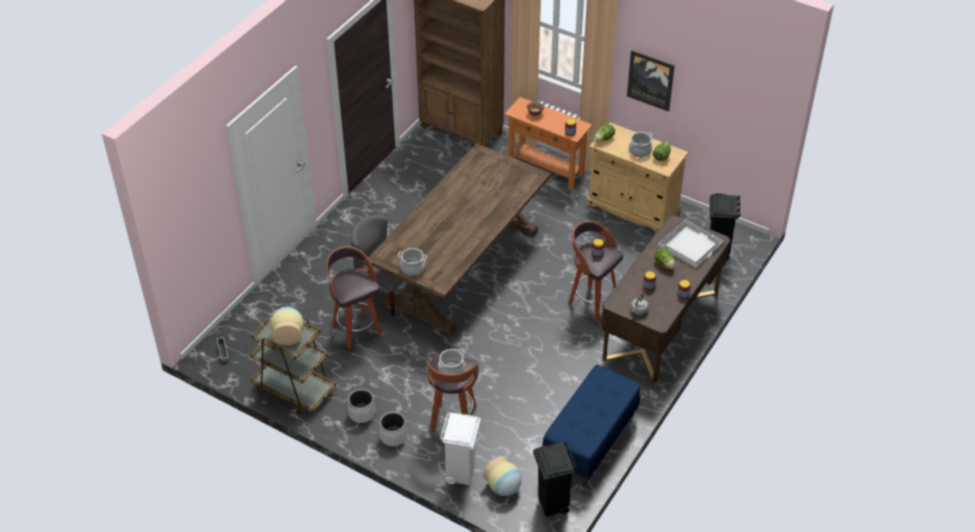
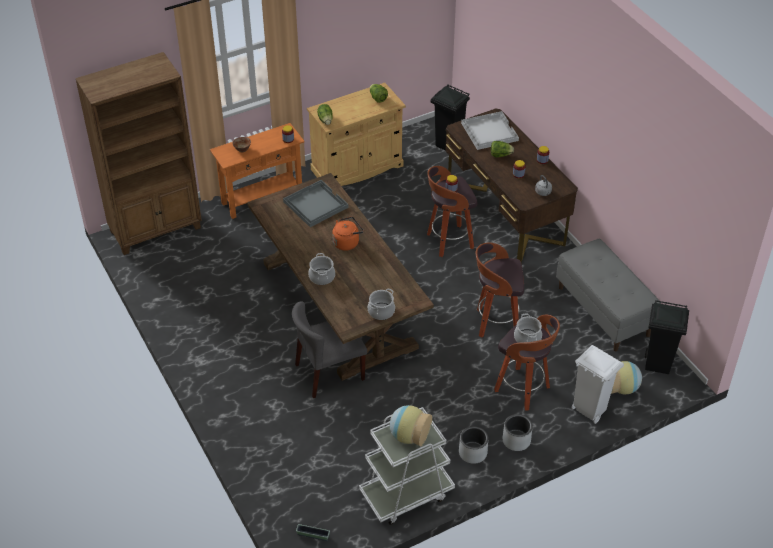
camera: 60 degrees left, 0 degrees up
(294, 389) = (406, 494): brown cart -> white cart
(356, 329) = (361, 414): stool -> stool (496, 323)
(476, 216) = (347, 242): none -> orange kettle
(504, 180) = (315, 204): none -> grey tray
(590, 441) = (604, 311): blue bench -> grey bench
(640, 151) = (360, 107): cooking pot -> cooking pot (322, 277)
(651, 80) = (328, 42): picture -> none

